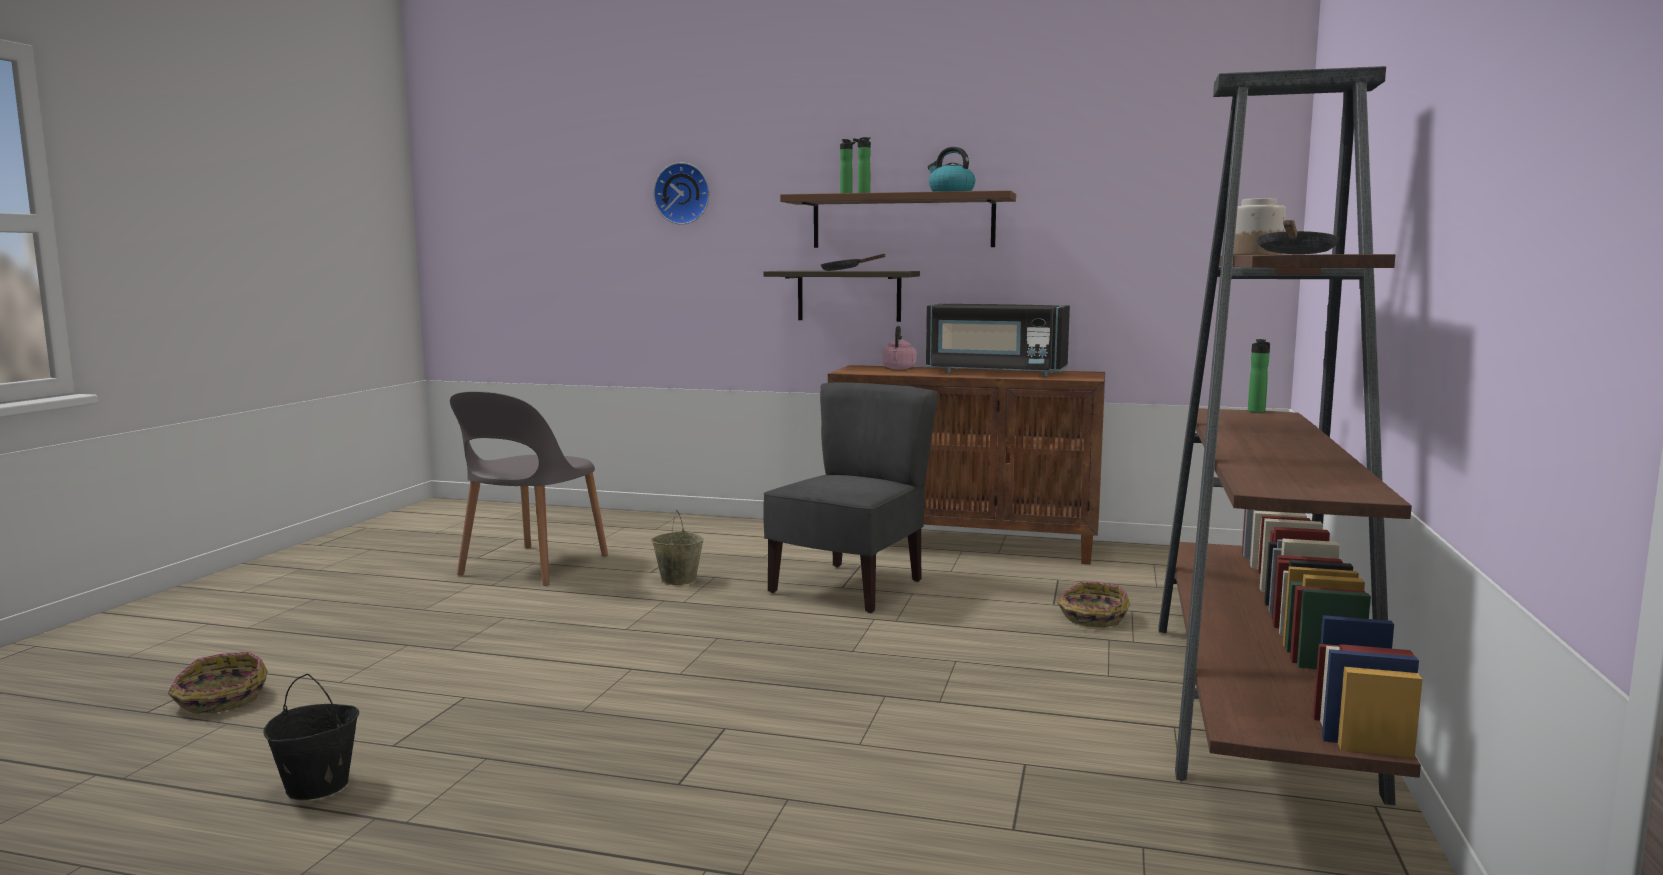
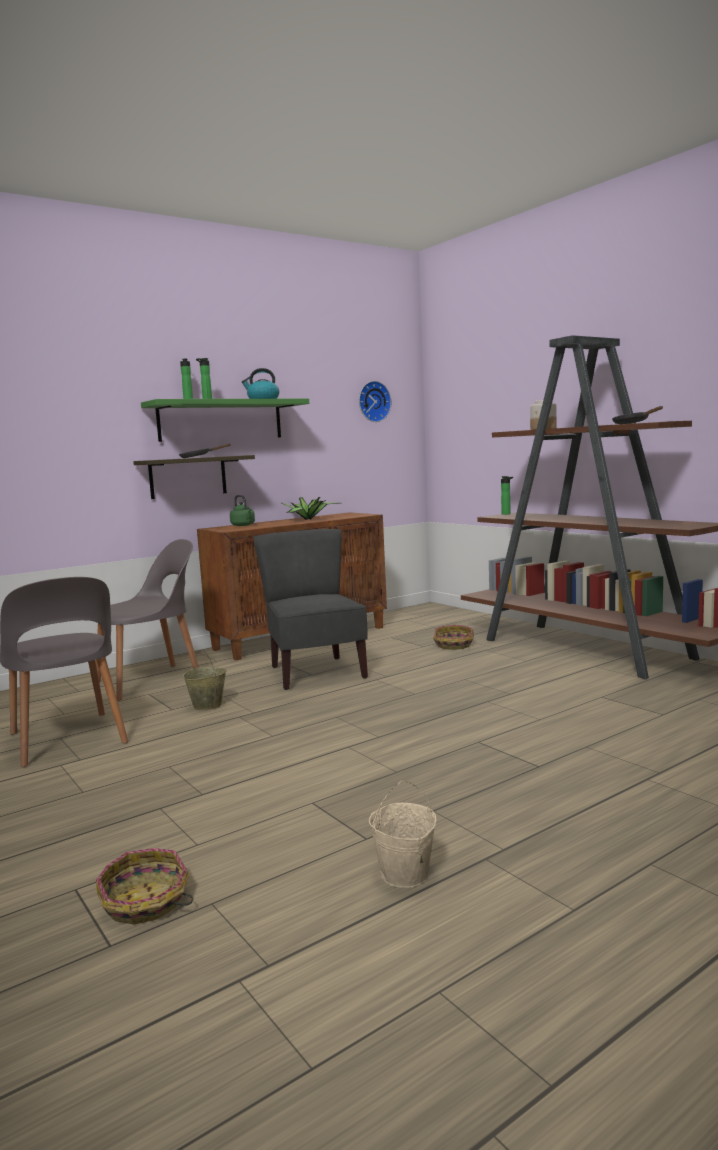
camera: 50 degrees left, 0 degrees up
(316, 786) = (405, 875): black bucket -> beige bucket
(683, 193) = (38, 398): wall clock -> wall clock (373, 401)
(718, 540) = (152, 681): none -> grey chair
(898, 368) = (243, 525): pink kettle -> green kettle
(903, 221) = (221, 420): brown shelf -> green shelf
(995, 372) = (308, 519): black microwave -> potted plant

